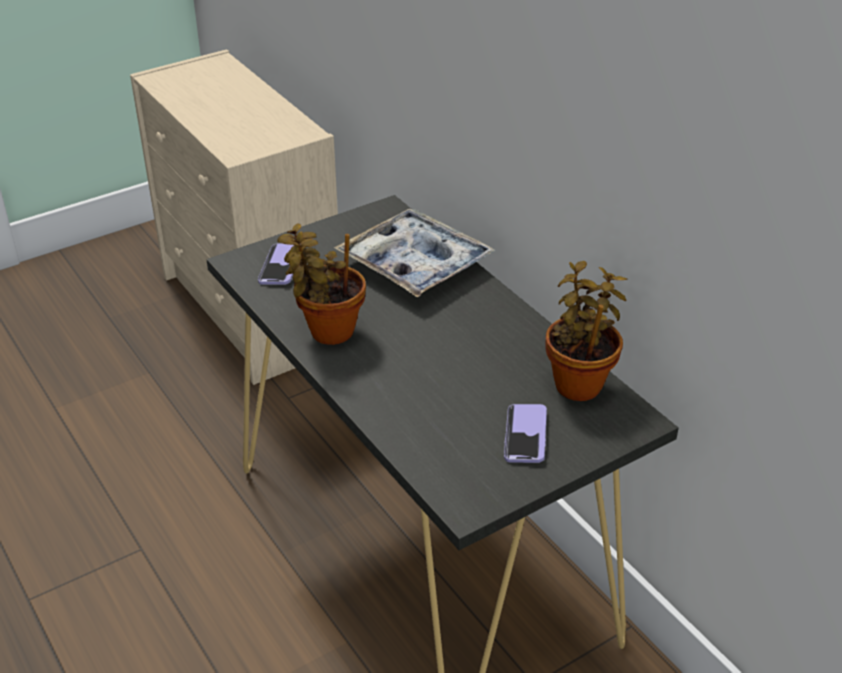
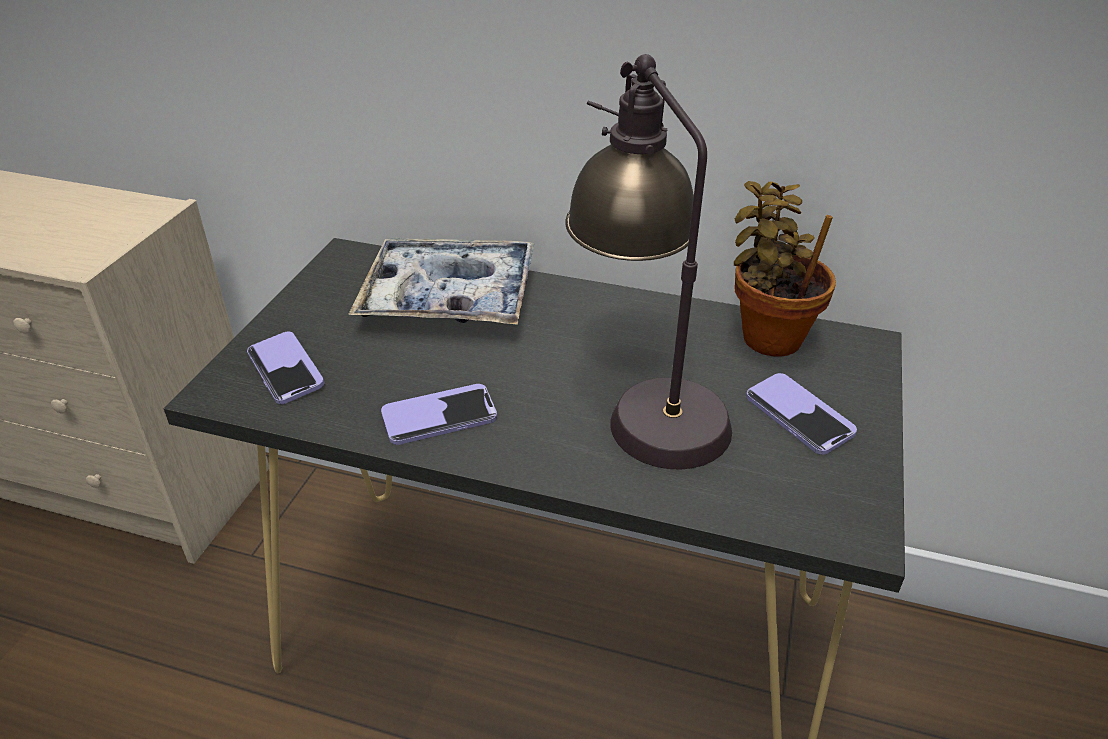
camera: 40 degrees left, 0 degrees up
(327, 330) = (439, 417): potted plant -> phone
(447, 378) = (643, 399): none -> table lamp

